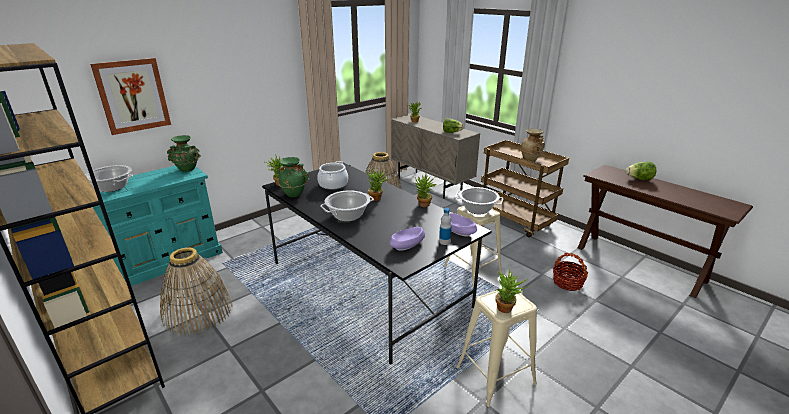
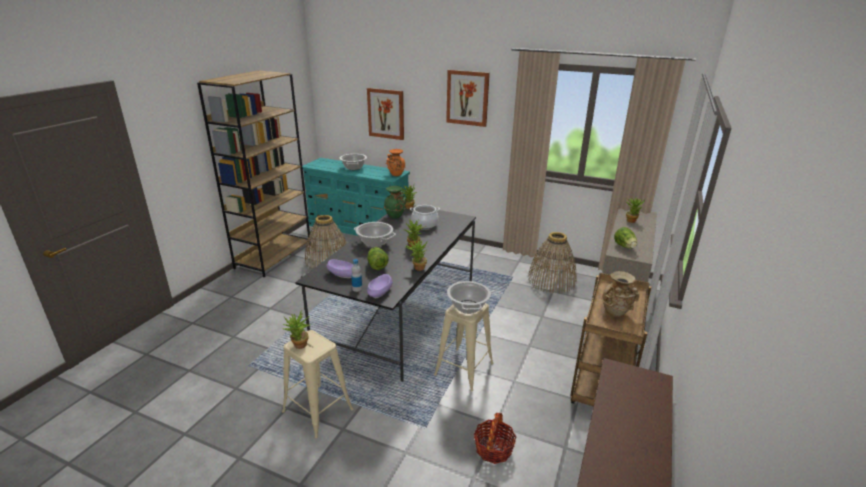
camera: 65 degrees right, 0 degrees up
(187, 170) = (396, 175): green vase -> orange vase
(244, 51) = (467, 98): none -> picture
(639, 179) = (645, 412): lettuce -> lettuce (377, 265)

